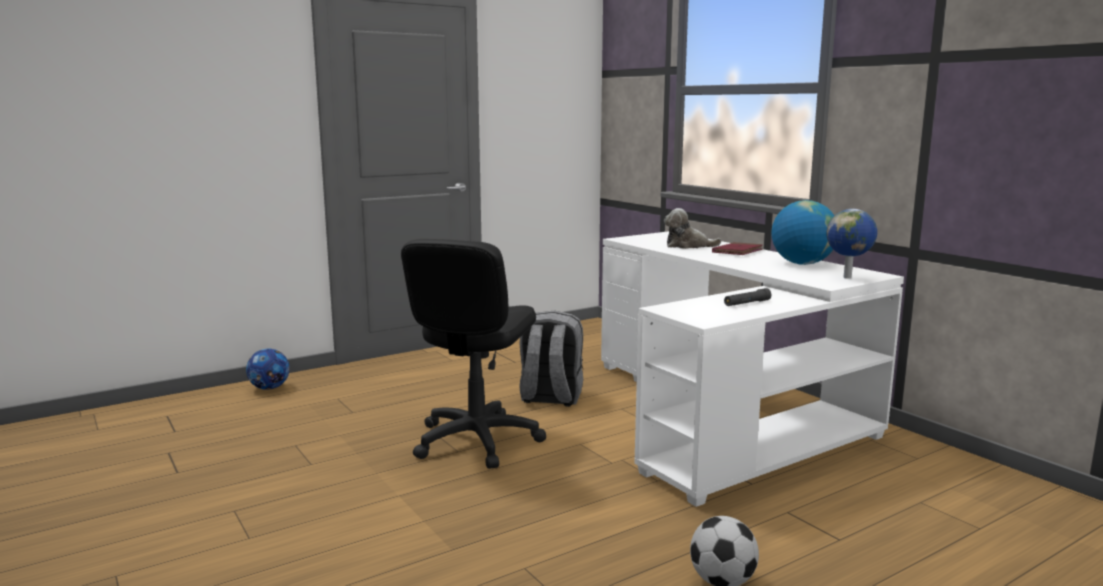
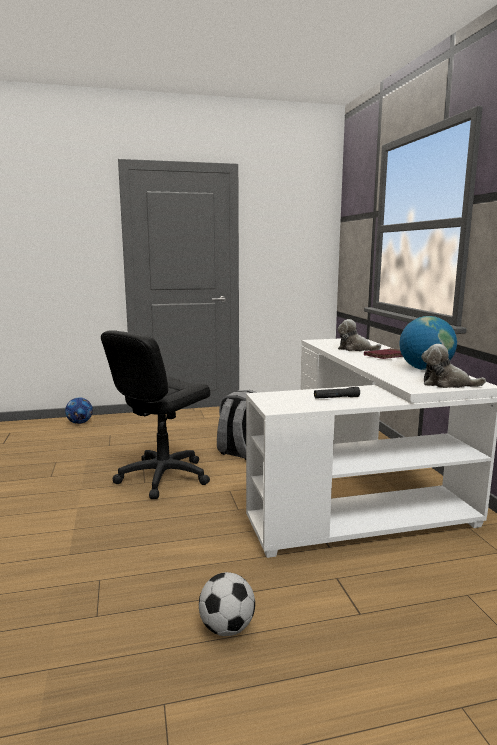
camera: 20 degrees right, 0 degrees up
(848, 277) = (446, 384): globe -> plush toy

